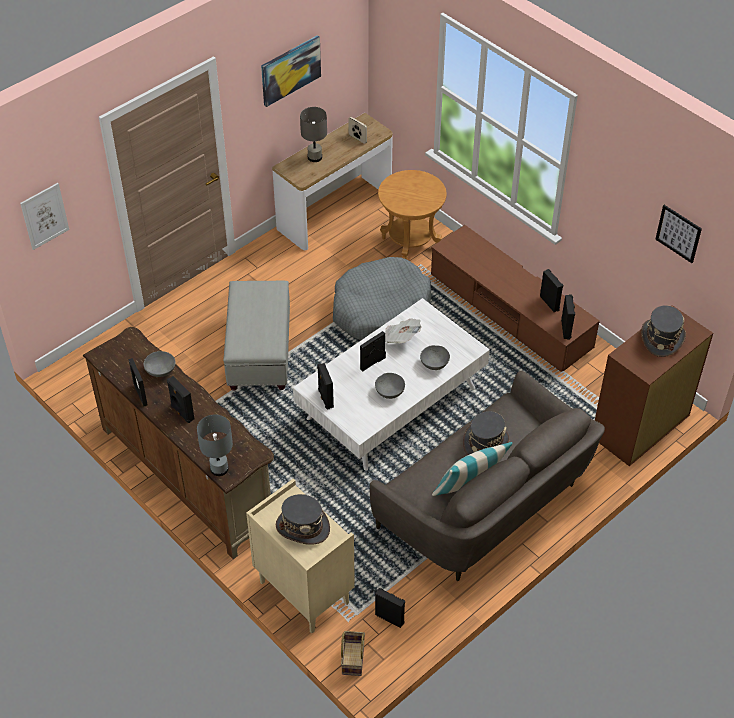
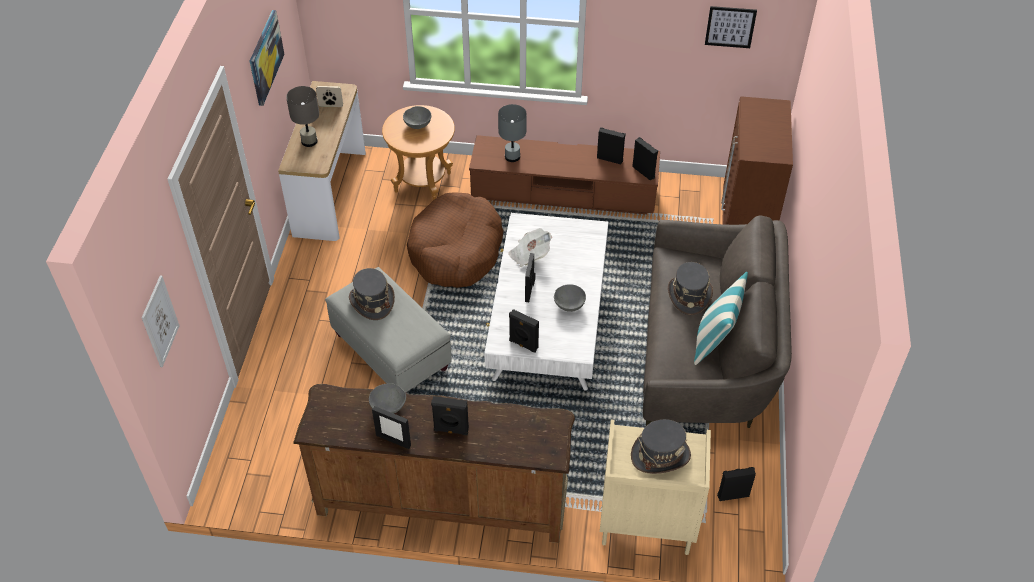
camera: 40 degrees left, 0 degrees up
(219, 468) = (540, 455): grey table lamp -> grey table lamp (512, 156)
(352, 658) = (740, 549): basket -> none
(380, 309) = (456, 251): grey dog bed -> brown dog bed
(434, 364) = (579, 259): grey bowl -> grey bowl (417, 124)
(661, 338) = (761, 125): grey hat -> grey hat (372, 301)

